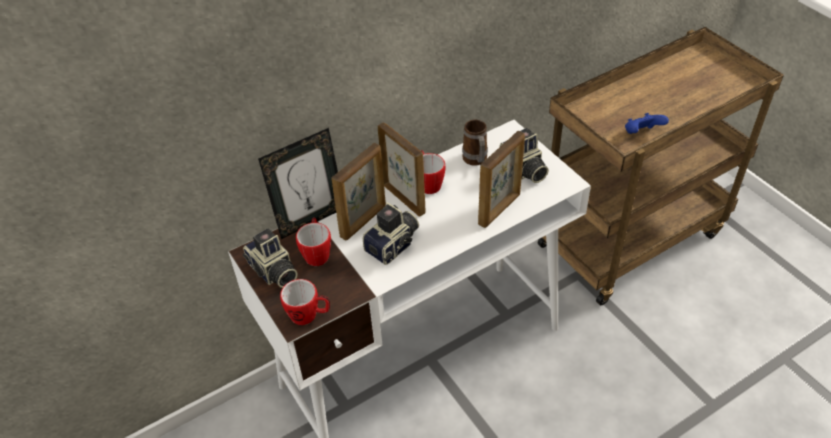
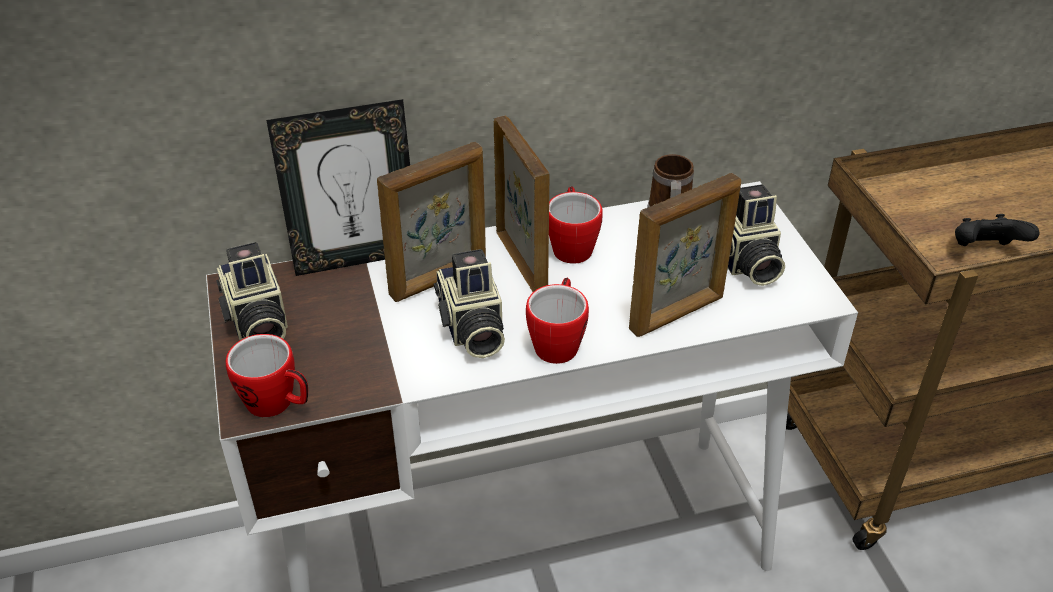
camera: 15 degrees right, 5 degrees down
(317, 253) = (340, 310): mug -> mug (558, 342)
(394, 245) = (471, 329): camera -> camera turned 105 degrees clockwise
(641, 134) = (984, 251): blue game controller -> black game controller

